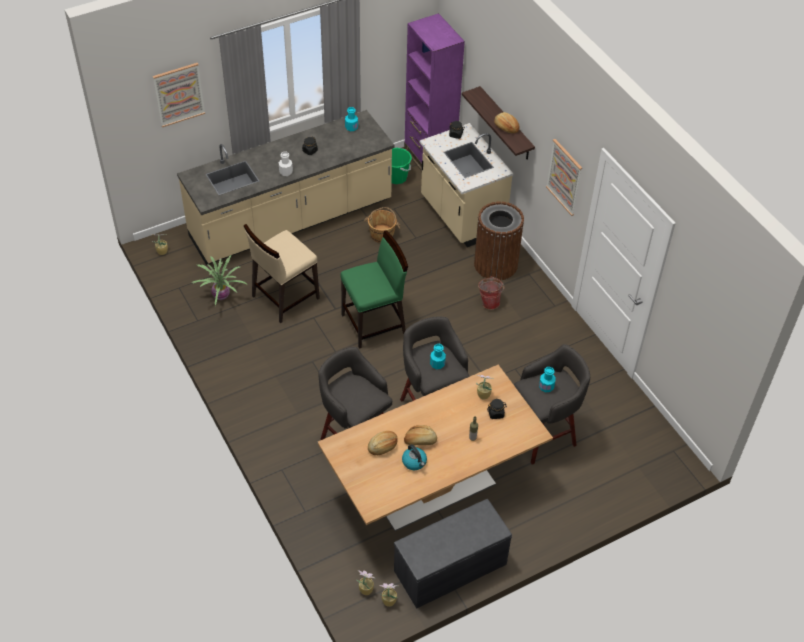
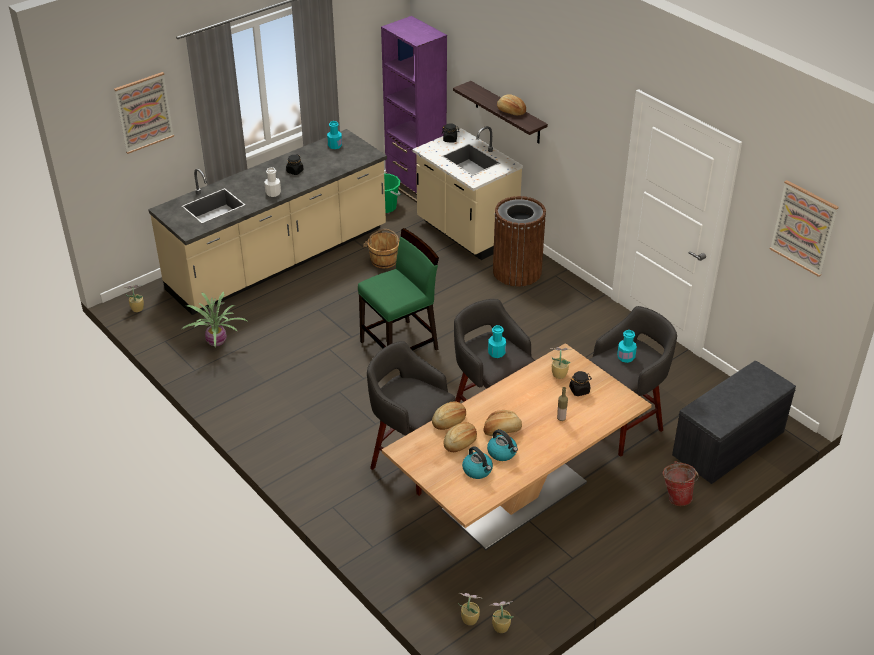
camera: 10 degrees left, 10 degrees down
(284, 297) = (290, 334): beige chair -> none
(379, 425) = (449, 421): none -> bread
(390, 475) = (478, 470): none -> kettle
(450, 568) = (562, 579): grey bench -> grey bench (728, 444)
(489, 302) = (521, 307): bucket -> bucket (676, 496)
(564, 177) = (589, 144): picture -> picture (804, 228)

